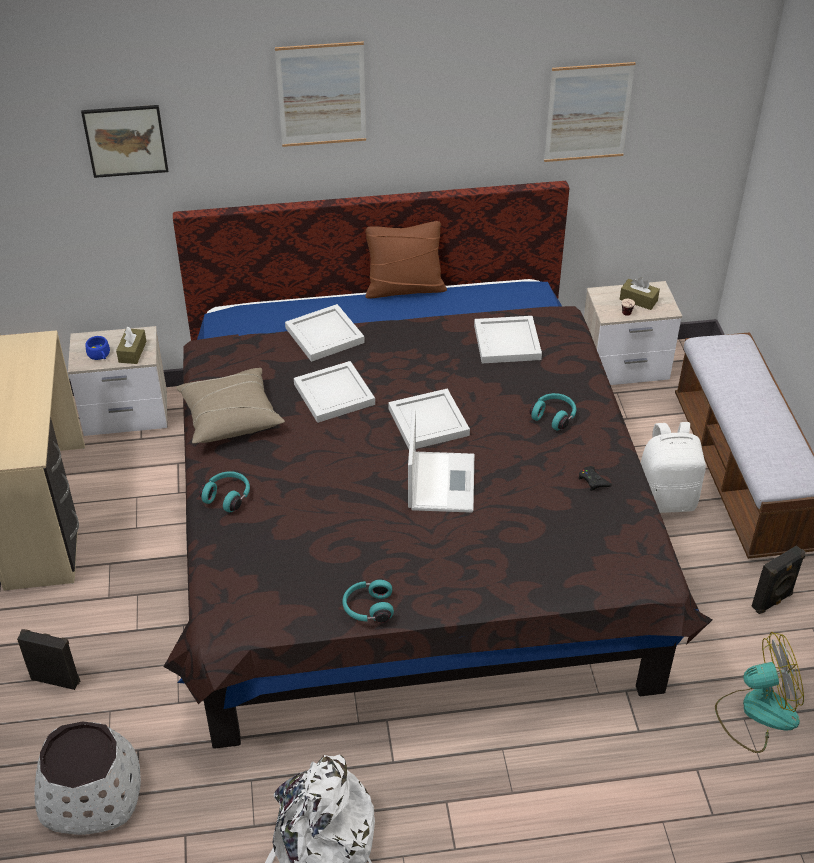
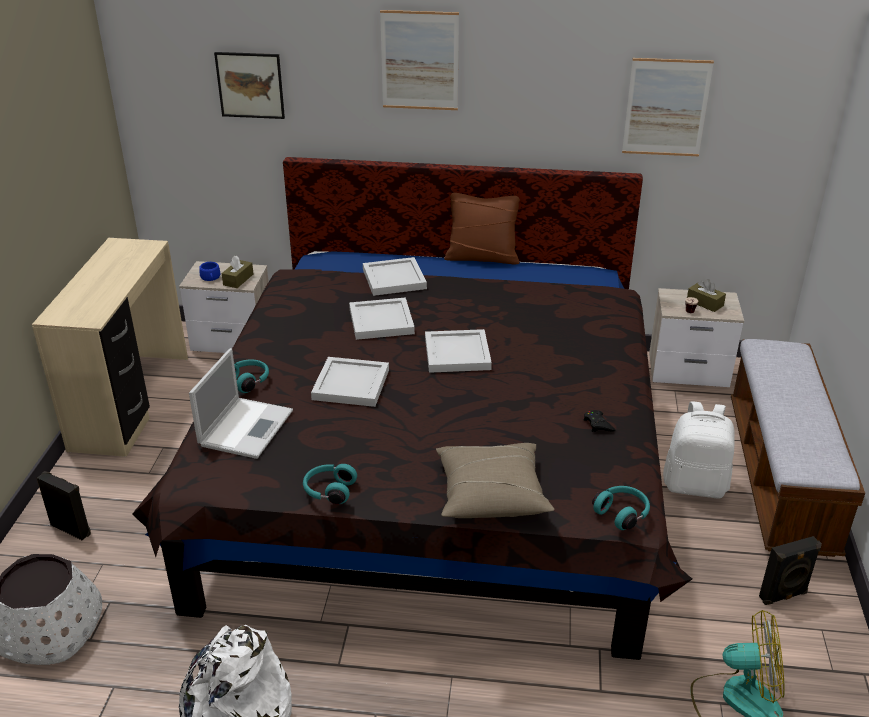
camera: 15 degrees right, 10 degrees down
(230, 417) = (282, 324): beige pillow -> beige pillow (491, 494)
(441, 481) = (448, 400): laptop -> laptop (246, 427)
(508, 341) = (558, 305): white tray -> white tray (352, 384)
(554, 416) = (579, 367): turquoise headphones -> turquoise headphones (622, 513)

